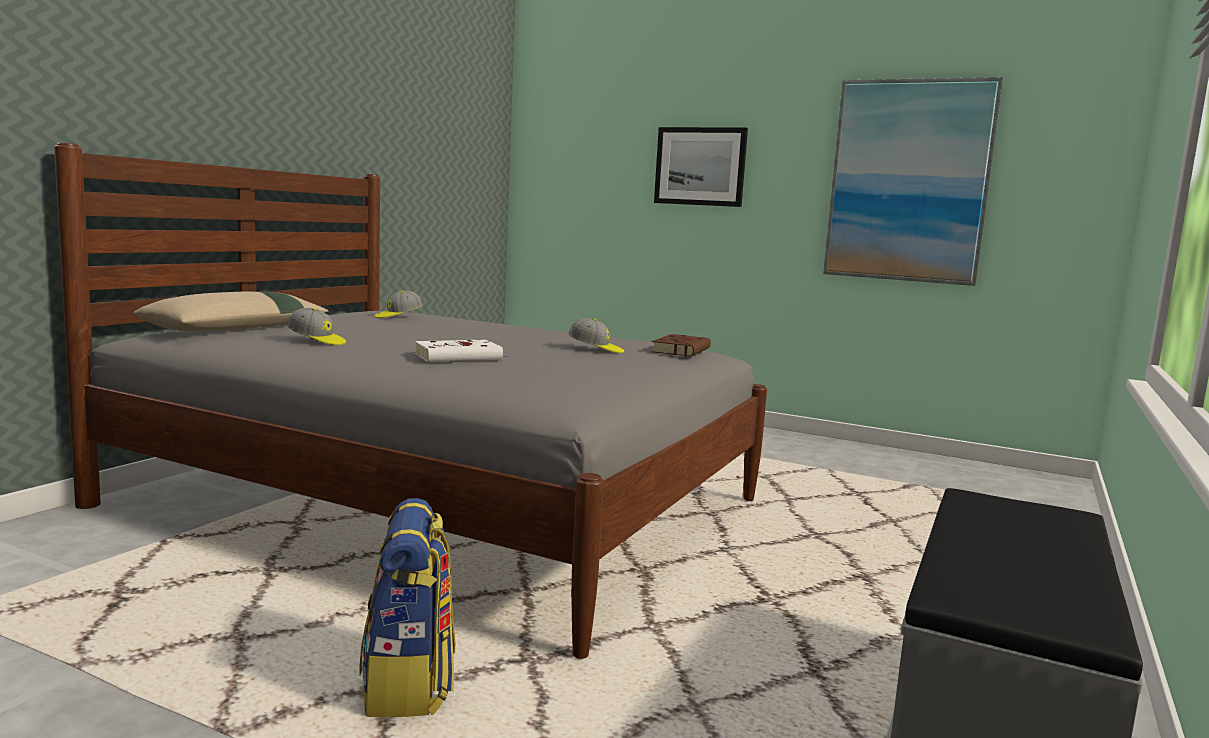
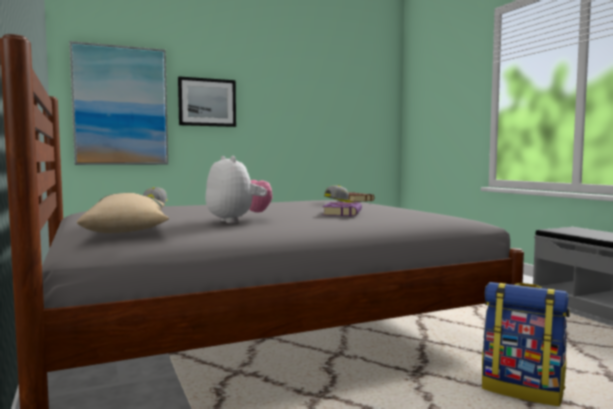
camera: 50 degrees left, 5 degrees down
(317, 341) = (237, 221): cap -> plush toy
(460, 357) = (342, 213): white book -> purple book
(908, 181) = (318, 112): picture -> picture (121, 106)

